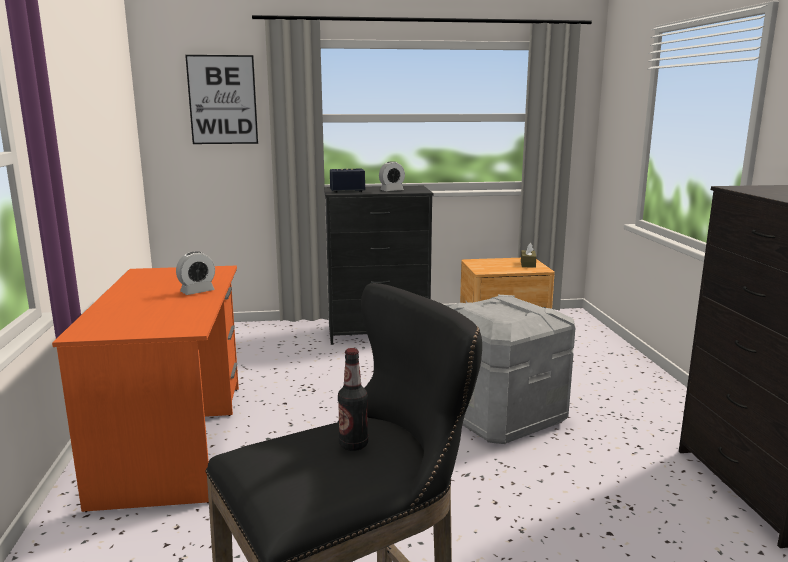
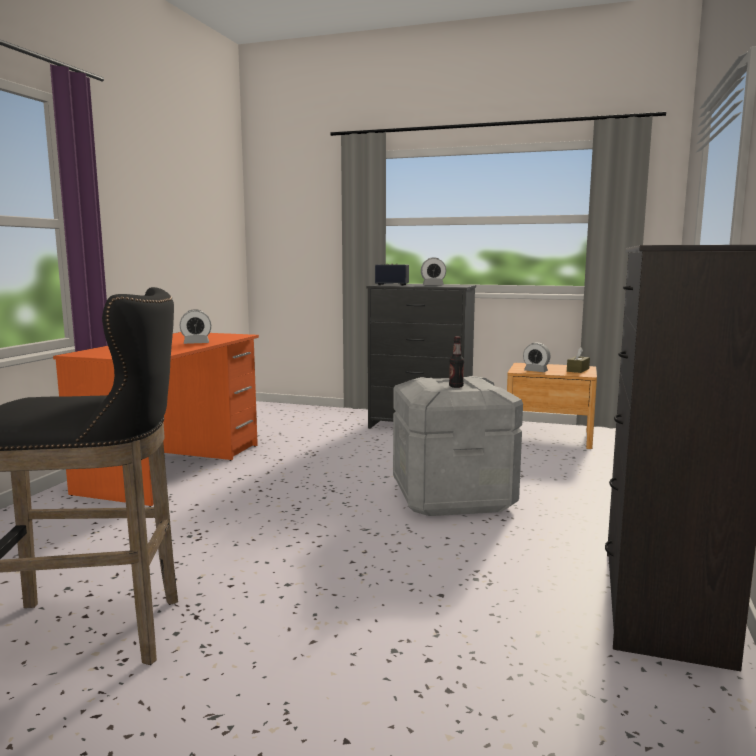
camera: 25 degrees right, 5 degrees down
(222, 100) = (309, 207): picture -> none
(353, 445) = (79, 400): bottle -> bottle (456, 386)
(497, 270) = (535, 371): none -> alarm clock

